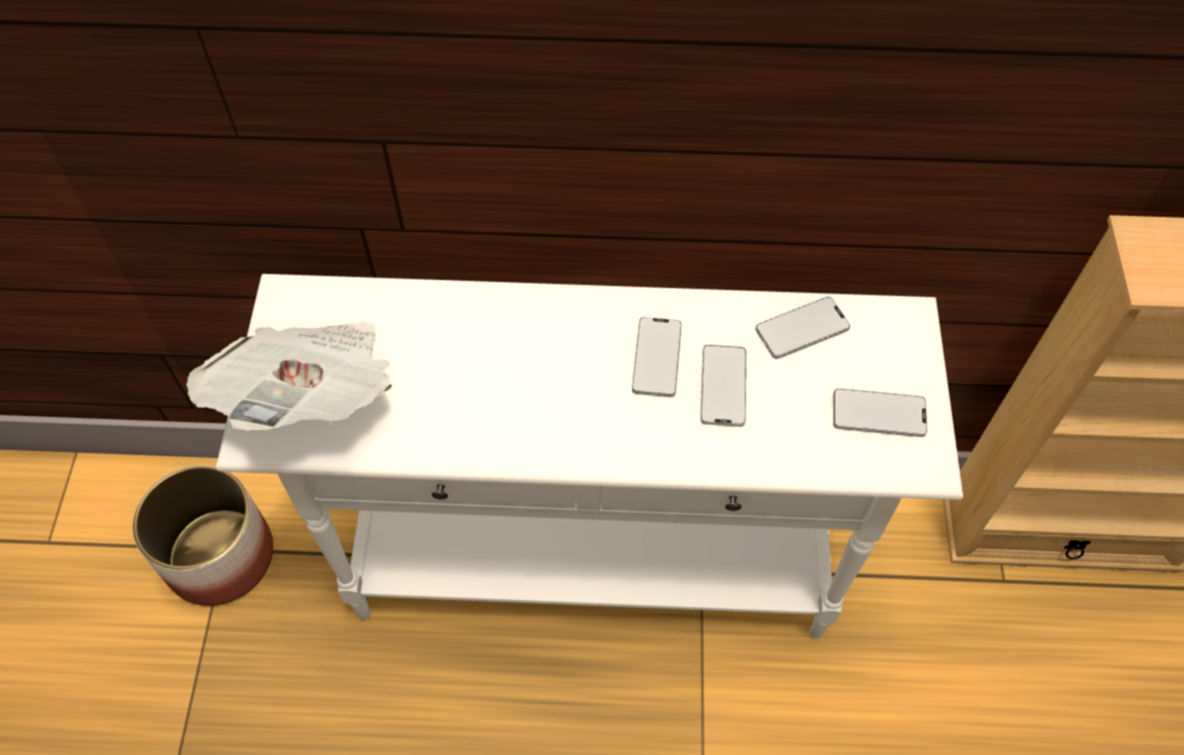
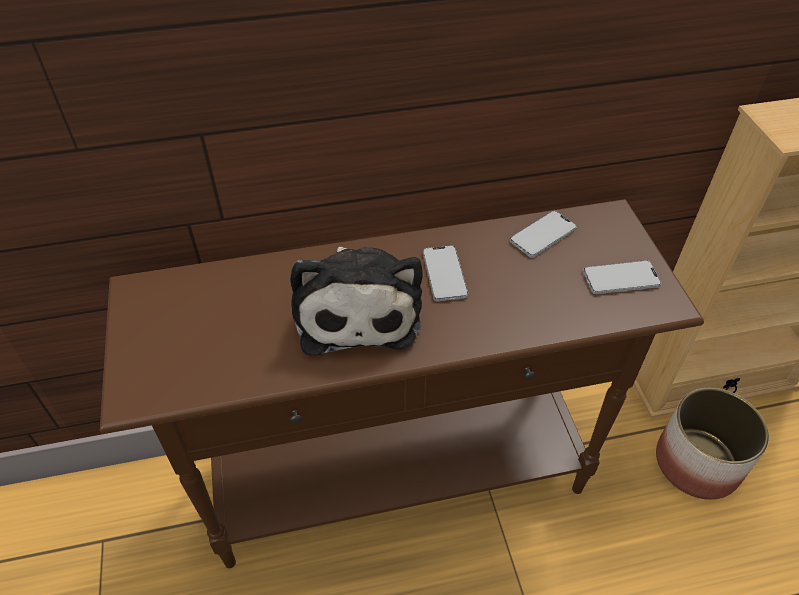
camera: 15 degrees left, 10 degrees down
(219, 555) = (98, 546): planter -> planter (696, 462)
(311, 396) = (173, 356): newspaper -> none
(536, 382) = (357, 309): none -> plush toy
(594, 559) = (400, 476): white console table -> brown console table
(723, 386) = (501, 283): phone -> none

